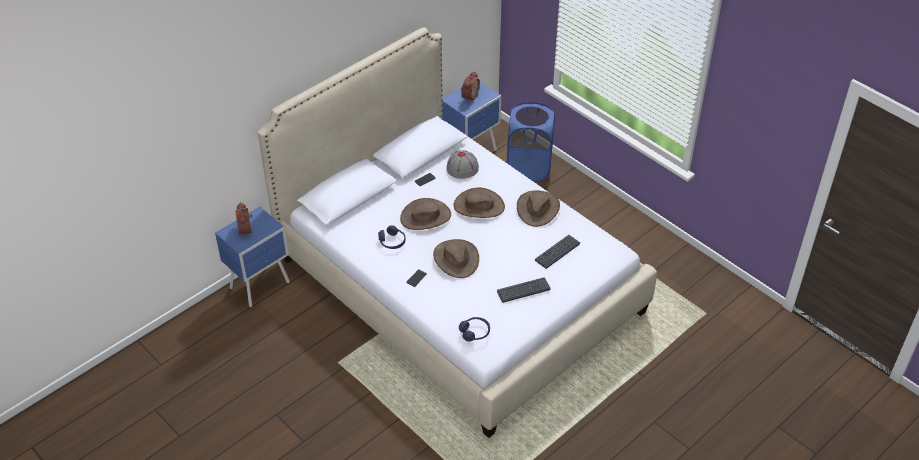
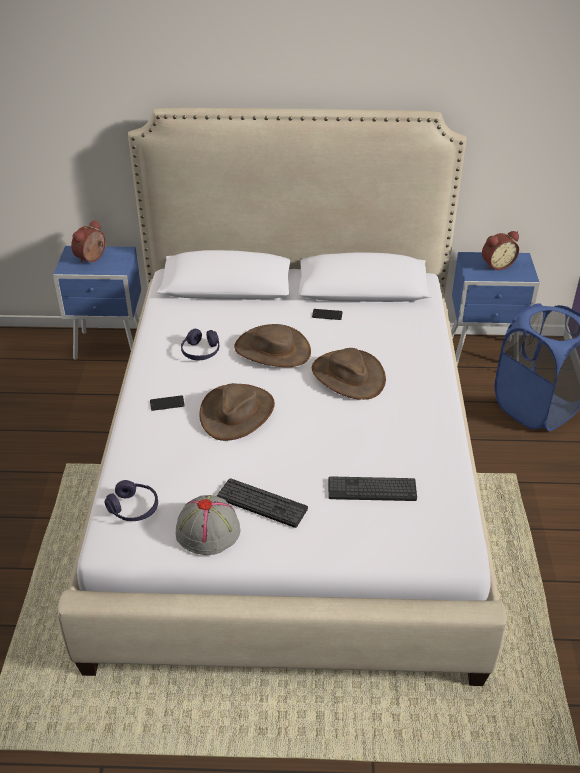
camera: 45 degrees right, 5 degrees down
(462, 168) = (387, 327): grey hat -> grey hat (208, 530)
(537, 208) = (417, 423): brown hat -> none

